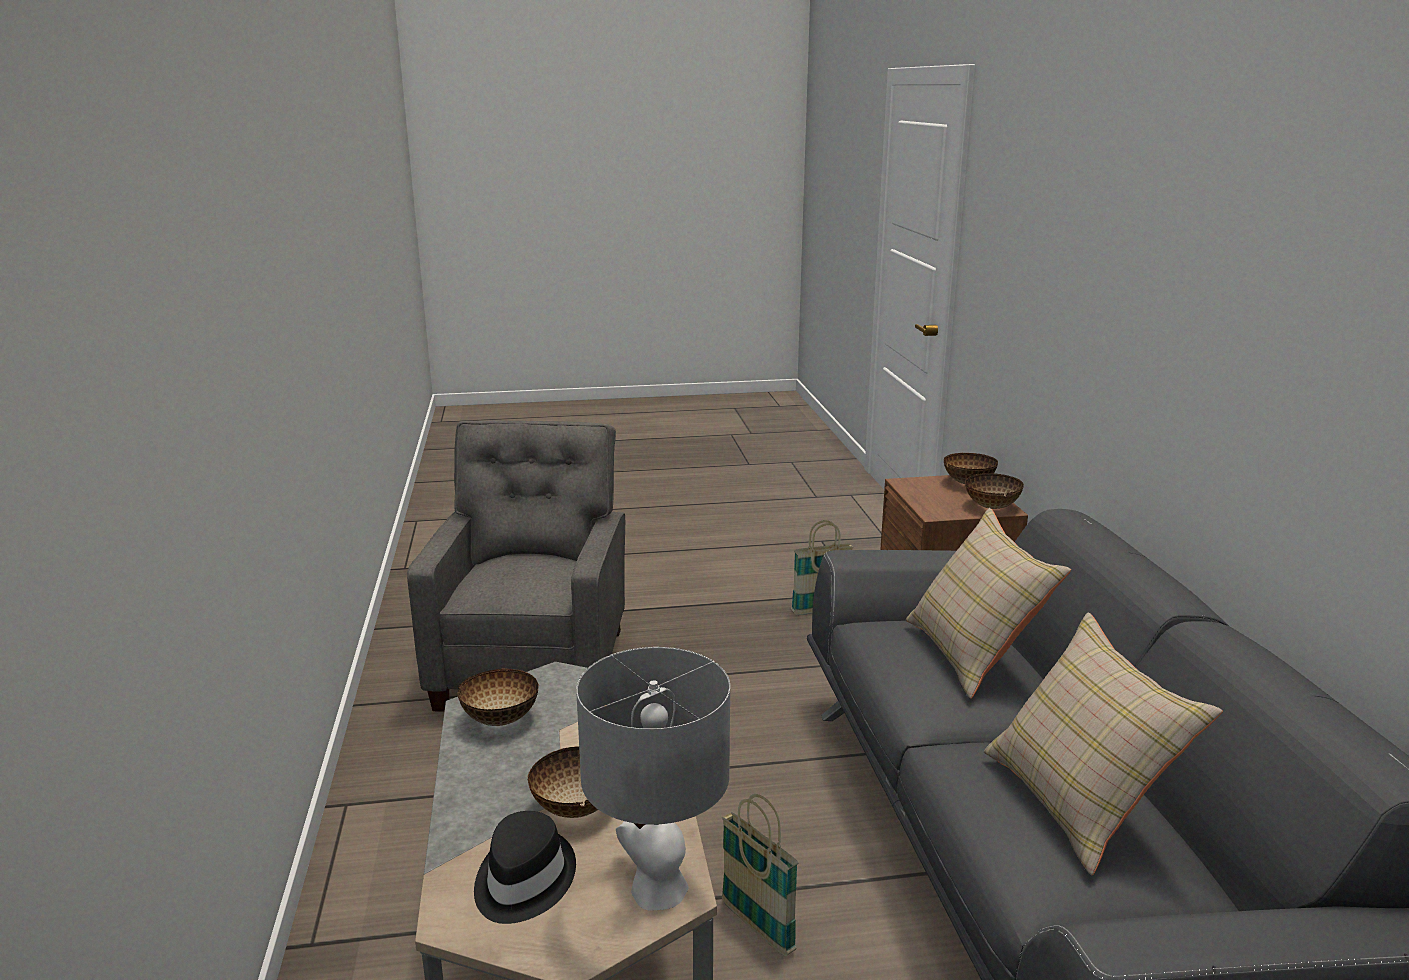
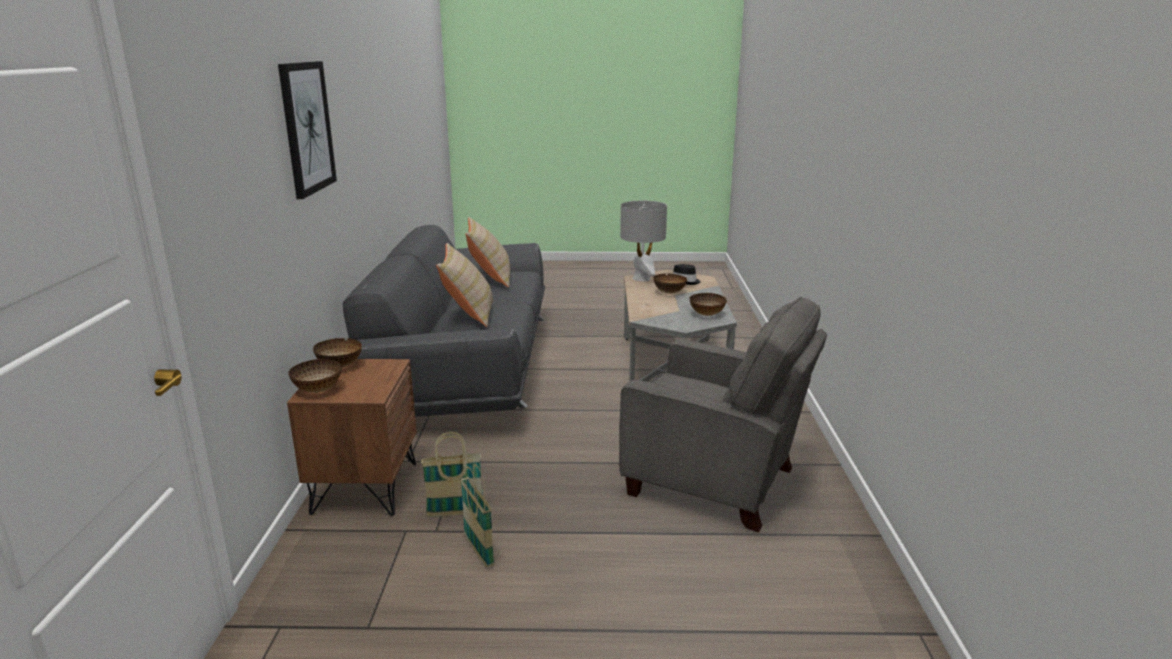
camera: 170 degrees left, 0 degrees up
(534, 665) = (715, 482): grey armchair -> grey armchair turned 75 degrees counterclockwise
(757, 927) = (597, 361): basket -> basket (479, 551)
(1117, 245) = (306, 127): none -> picture

